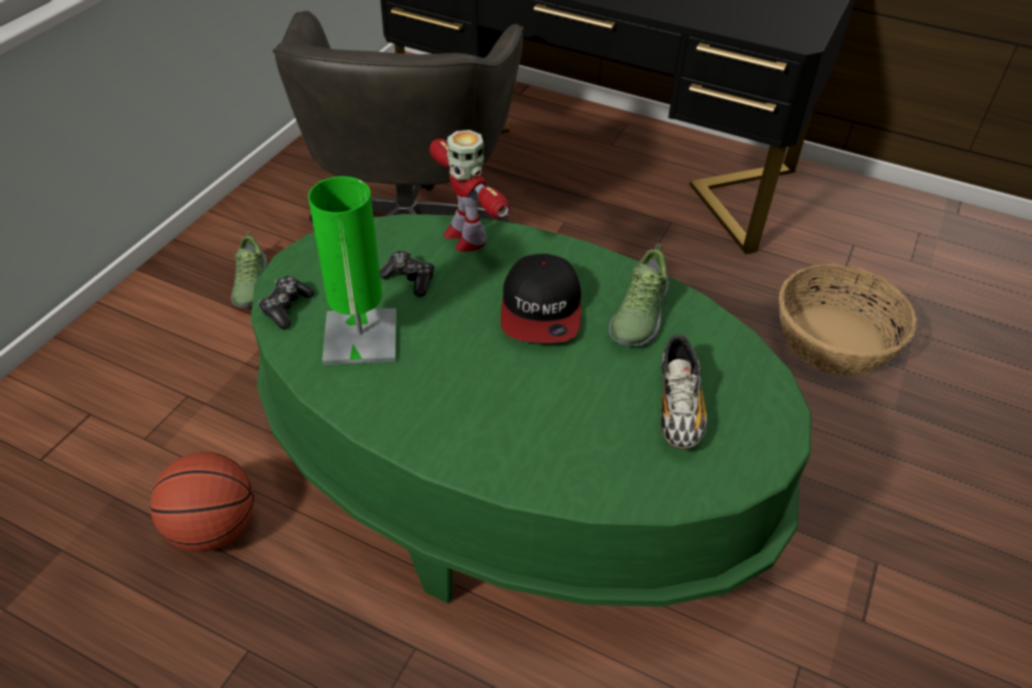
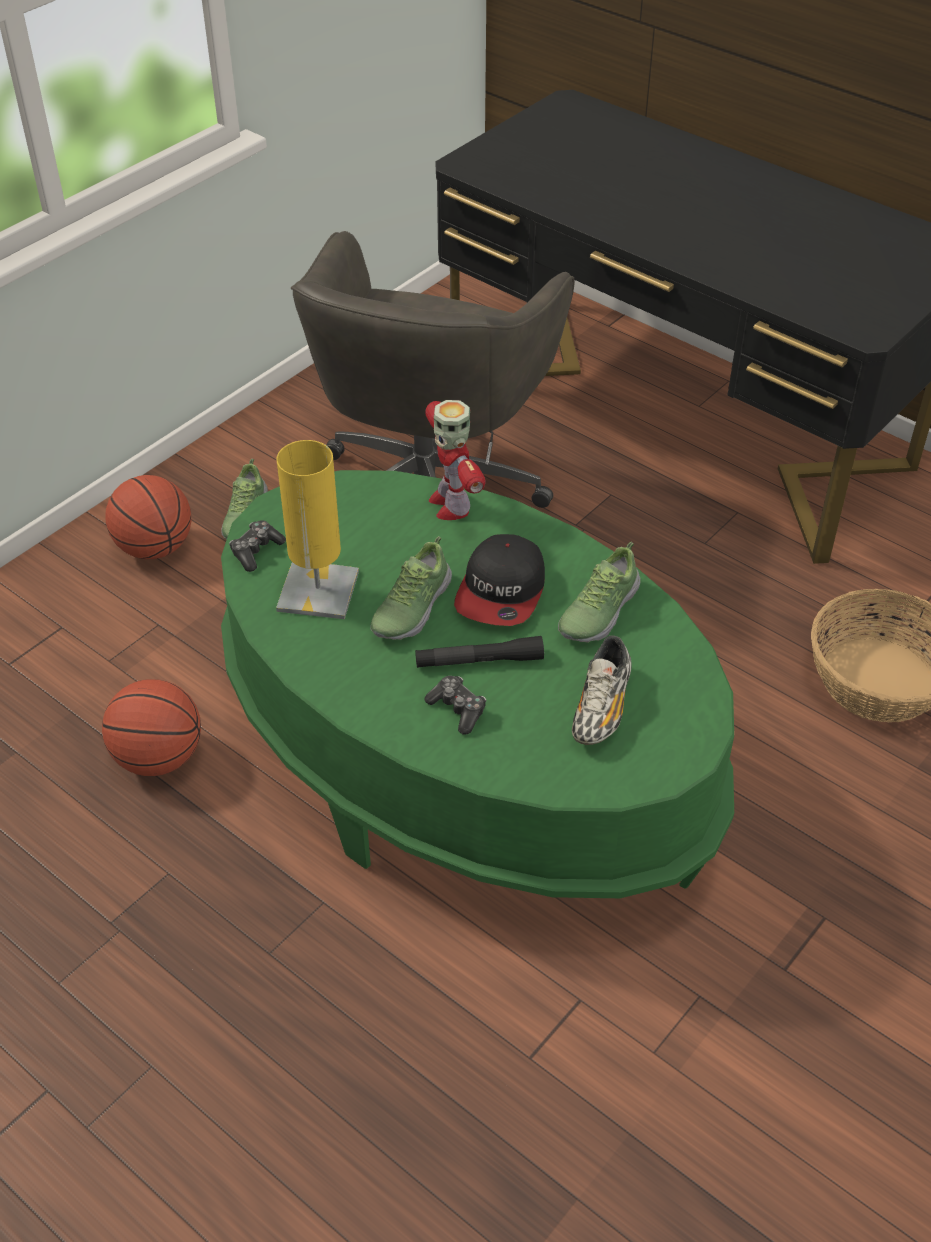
camera: 15 degrees right, 0 degrees up
(170, 325) = (154, 548): none -> basketball
(360, 337) = (318, 591): green table lamp -> yellow table lamp
(410, 279) = (381, 540): game controller -> game controller (458, 709)
(458, 339) = (410, 608): none -> shoe
(543, 381) = (479, 661): none -> black flashlight

